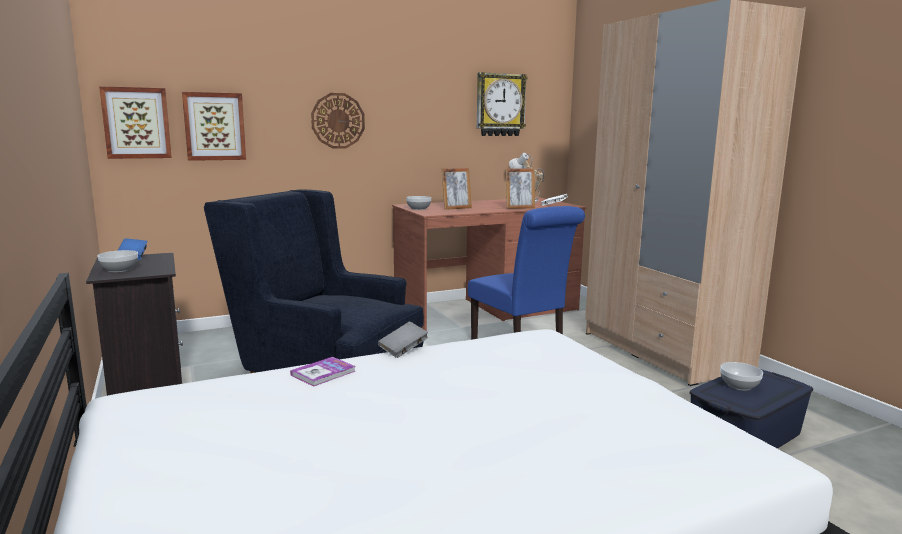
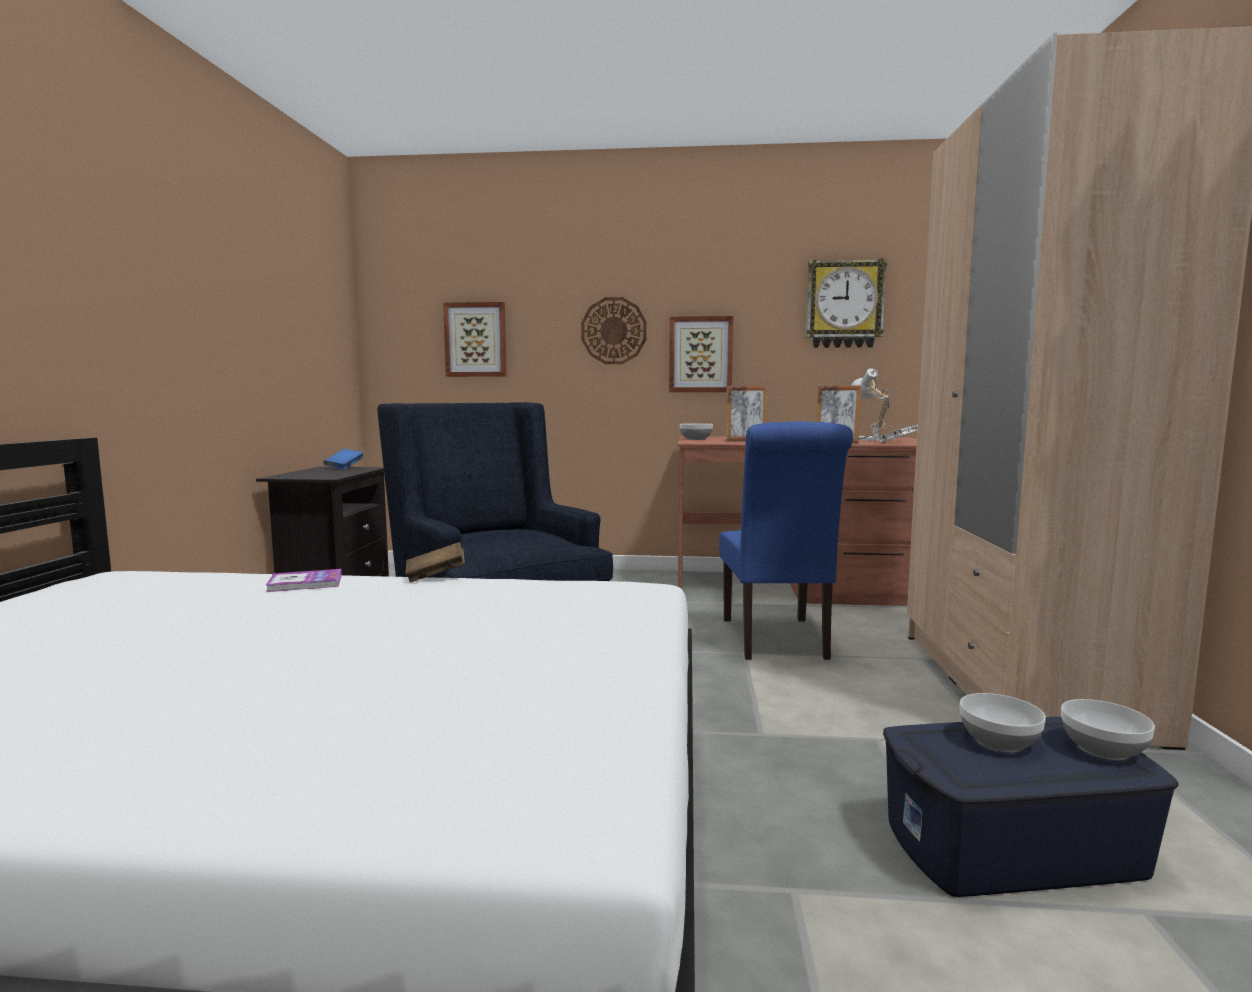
camera: 30 degrees right, 5 degrees down
(119, 270) = (304, 474): bowl -> bowl (1103, 749)
(136, 123) = (401, 337): picture -> picture (700, 354)
(403, 350) = (435, 576): grey book -> brown book

